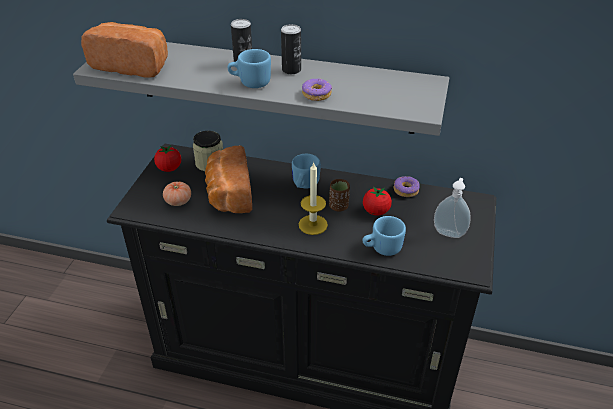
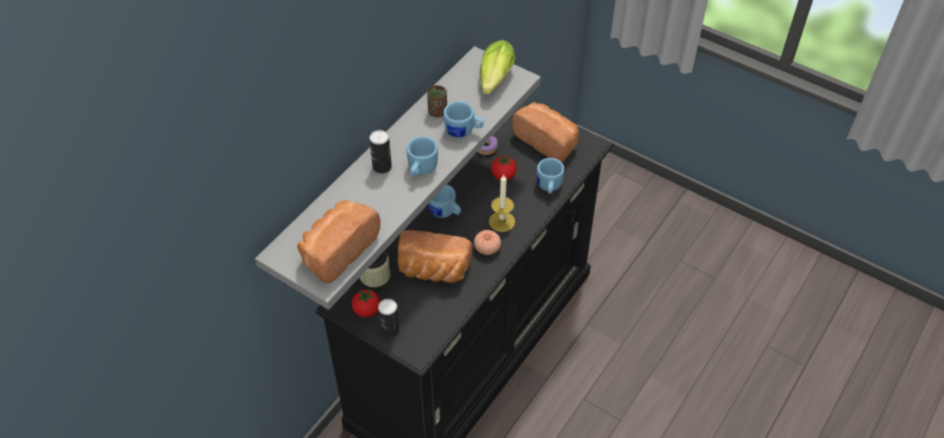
camera: 70 degrees left, 10 degrees up
(178, 201) = (424, 311): tomato -> tomato (487, 248)
(291, 70) = (412, 137): can -> can (390, 330)
(317, 94) = (463, 132): donut -> blue mug
(338, 206) = (486, 197): brown cup -> brown cup (437, 112)
(405, 97) = (494, 81): none -> lettuce
(449, 232) = (547, 141): soap dispenser -> bread

